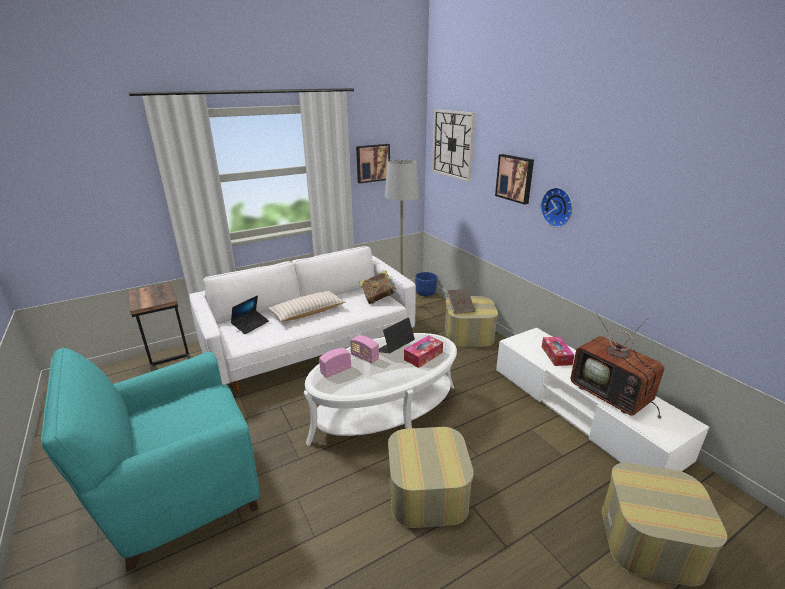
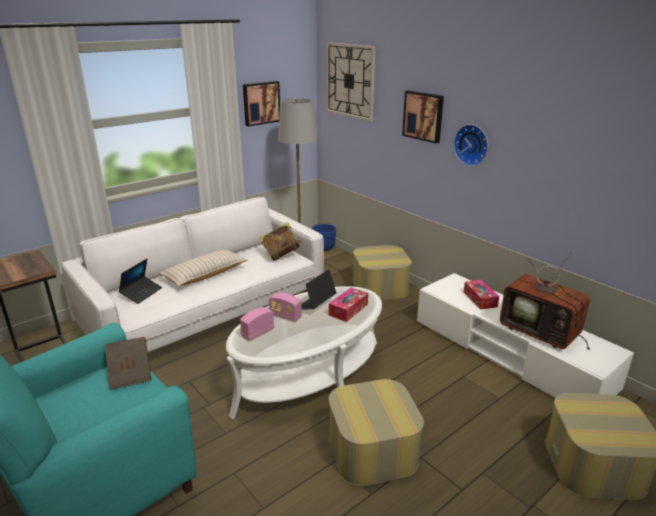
camera: 10 degrees left, 0 degrees up
(460, 307) = (370, 258): brown book -> brown book (130, 373)

